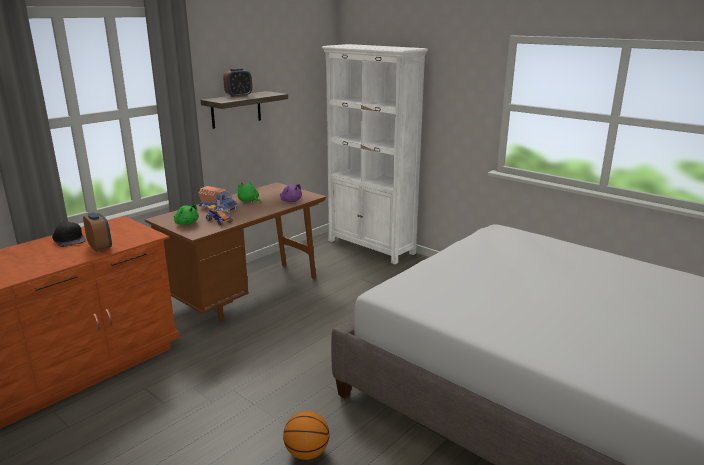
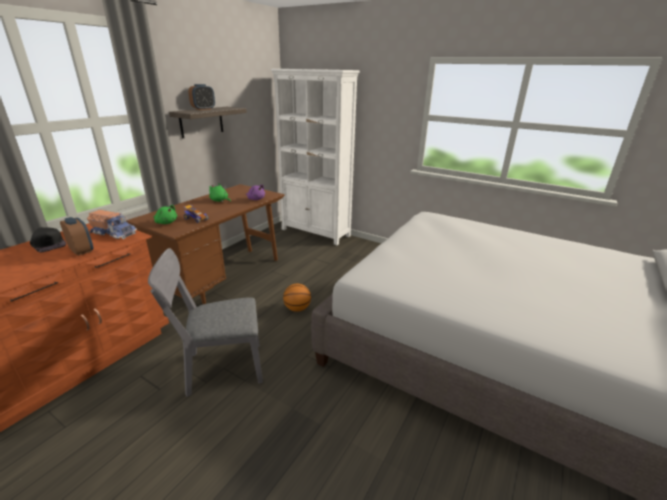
camera: 10 degrees left, 5 degrees up
(219, 207) = (194, 207): toy truck -> toy truck (114, 233)
(227, 389) = (218, 368): none -> grey chair
(306, 453) = (301, 425): basketball -> basketball (297, 308)

